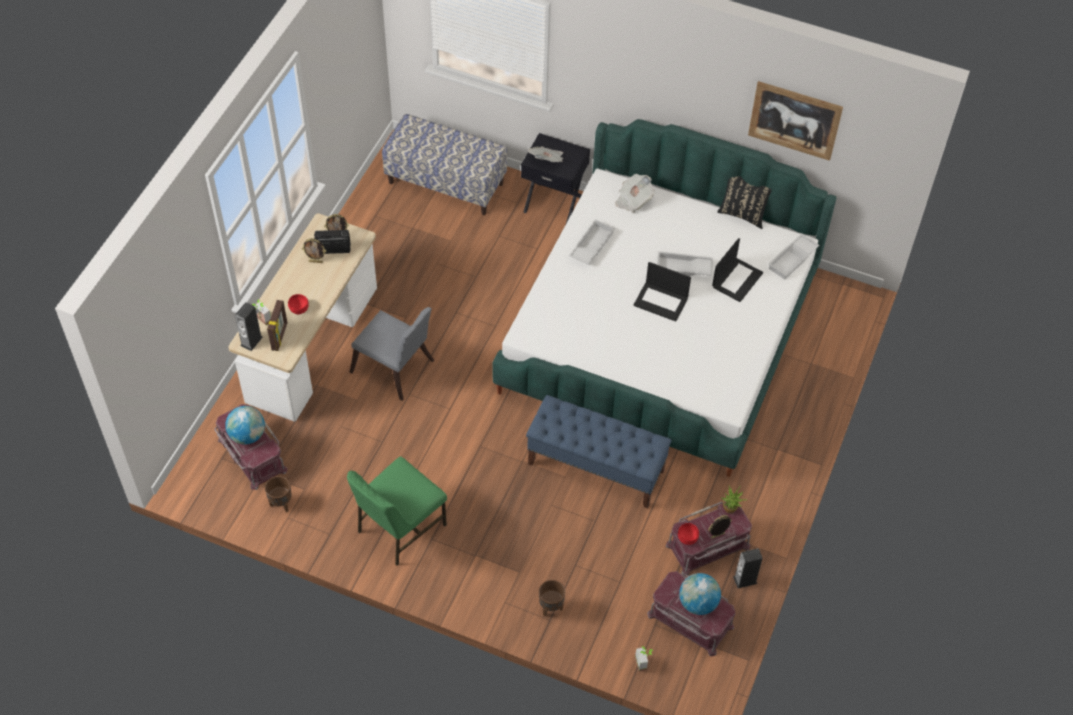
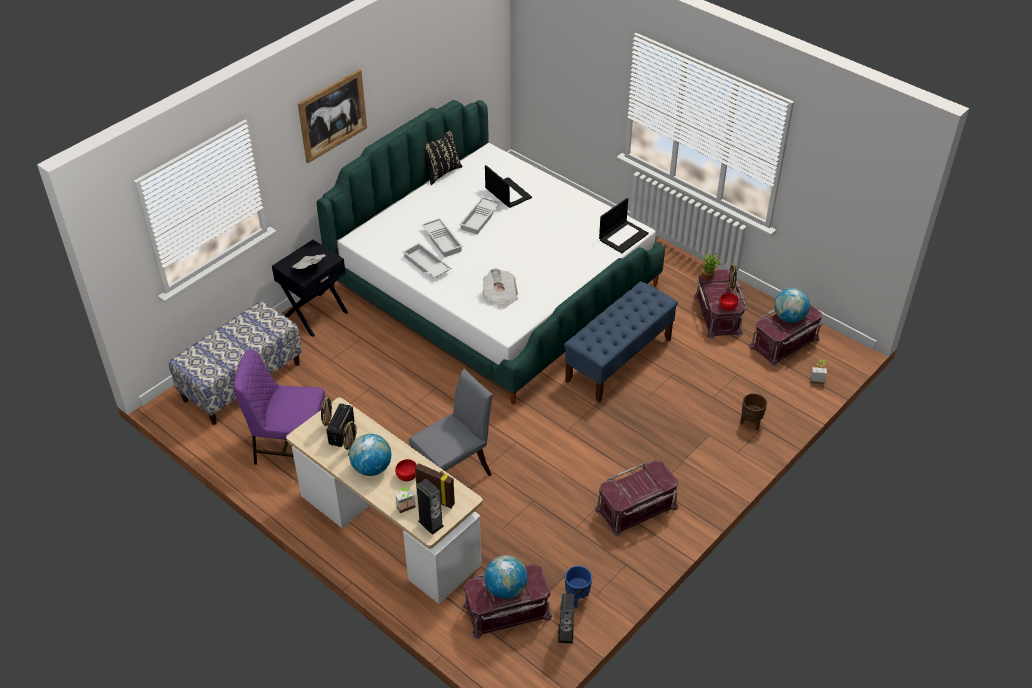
camera: 70 degrees left, 10 degrees down
(281, 504) = (577, 598): brown planter -> blue planter
(300, 282) = (371, 468): none -> globe
(383, 243) = (289, 446): none -> purple chair
(399, 528) = (636, 509): green chair -> red storage box
(633, 200) = (389, 228): newspaper -> newspaper (500, 296)
(661, 301) = (509, 239): laptop -> laptop (623, 236)
(745, 580) = (755, 302): speaker -> speaker (565, 633)
(793, 260) = (503, 159): white tray -> white tray (443, 240)
(794, 120) = (436, 60): picture -> picture (332, 115)

